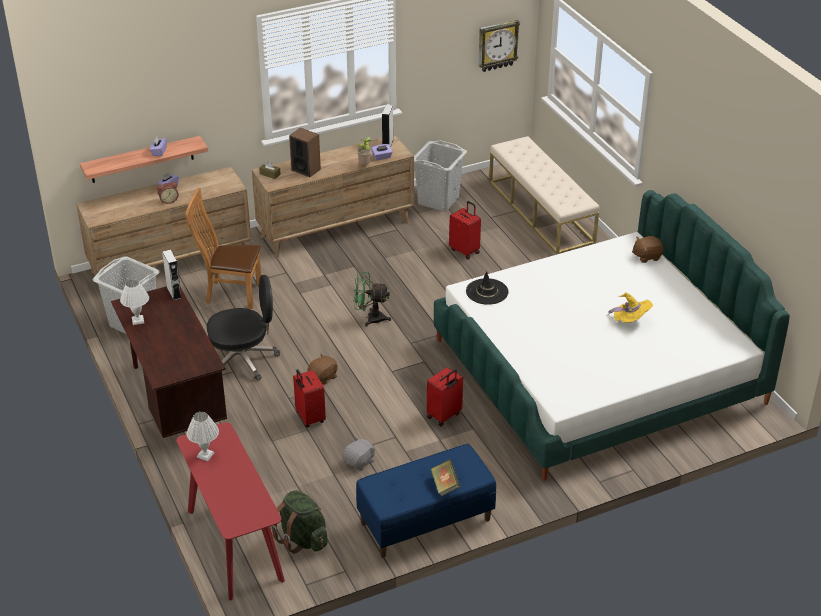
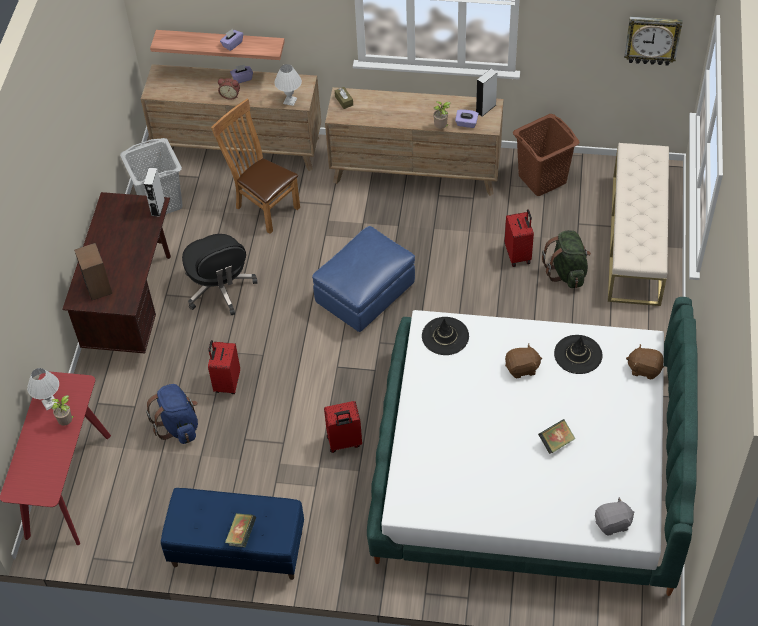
camera: 35 degrees right, 15 degrees up
(138, 321) = (105, 226): white table lamp -> white table lamp (290, 101)
(234, 461) = (67, 422): none -> potted plant
(243, 359) = (220, 288): black office chair -> black office chair turned 45 degrees clockwise
(295, 462) = (179, 425): none -> blue backpack
(302, 539) = (124, 509): green backpack -> green backpack (567, 272)
(306, 169) = (381, 109): speaker -> speaker (98, 286)
(323, 377) = (272, 343): brown plush toy -> brown plush toy (522, 368)
(359, 462) = (232, 454): grey plush toy -> grey plush toy (613, 523)
(370, 318) = (365, 295): green fan -> blue ottoman
(438, 200) = (542, 179): grey laundry basket -> brown laundry basket
(593, 266) = (578, 354): none -> black hat
(630, 321) = (556, 442): yellow hat -> book

